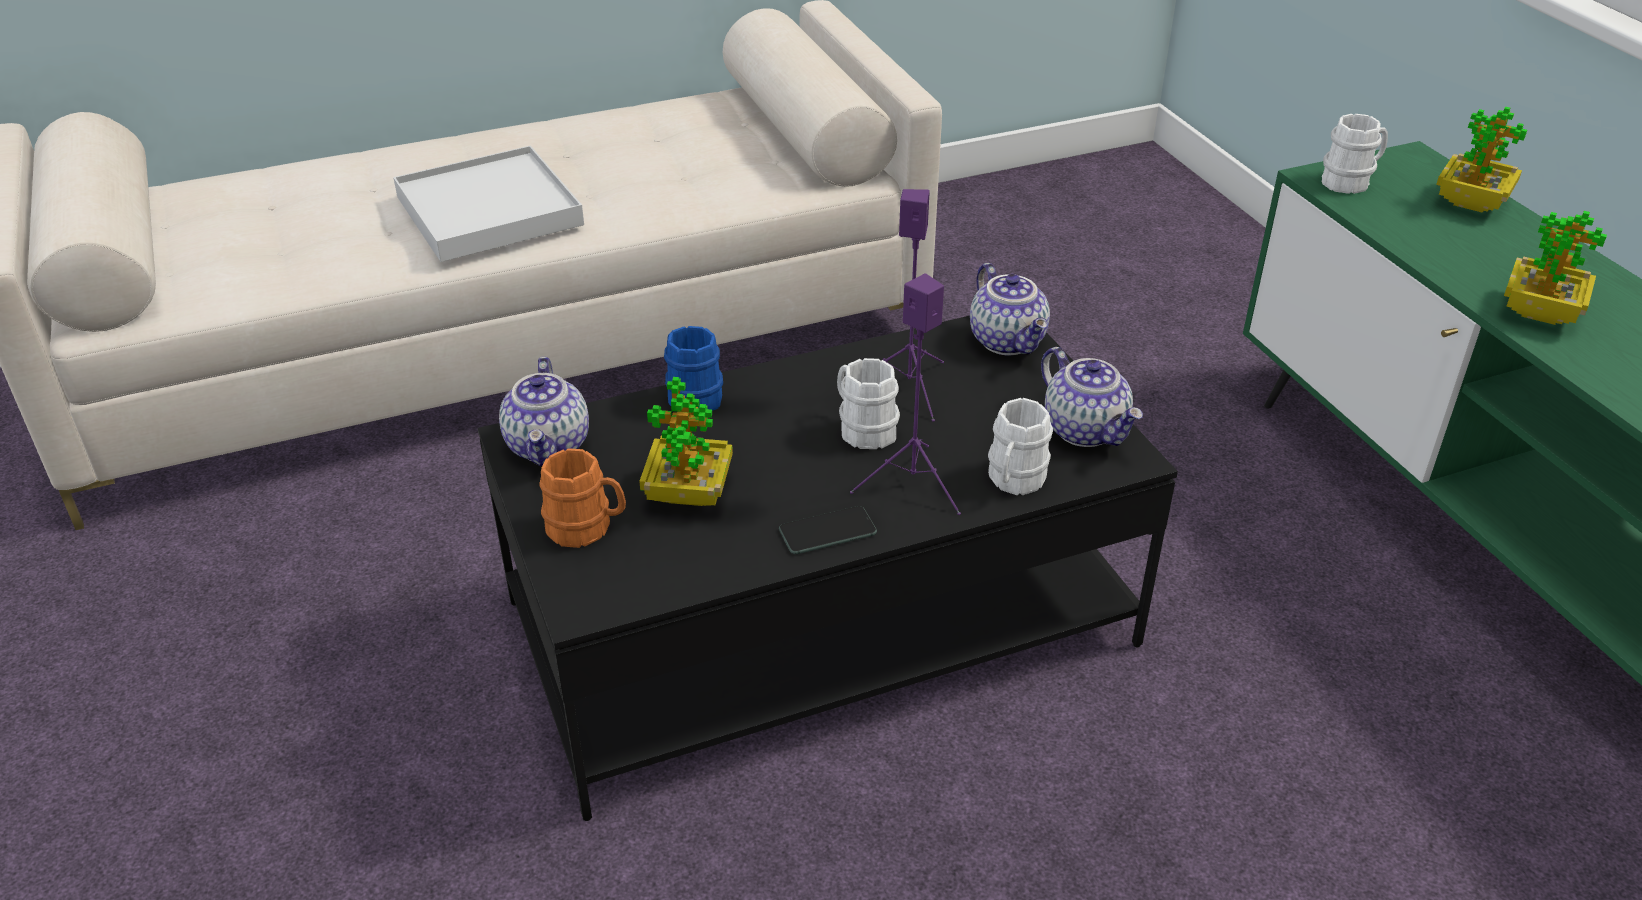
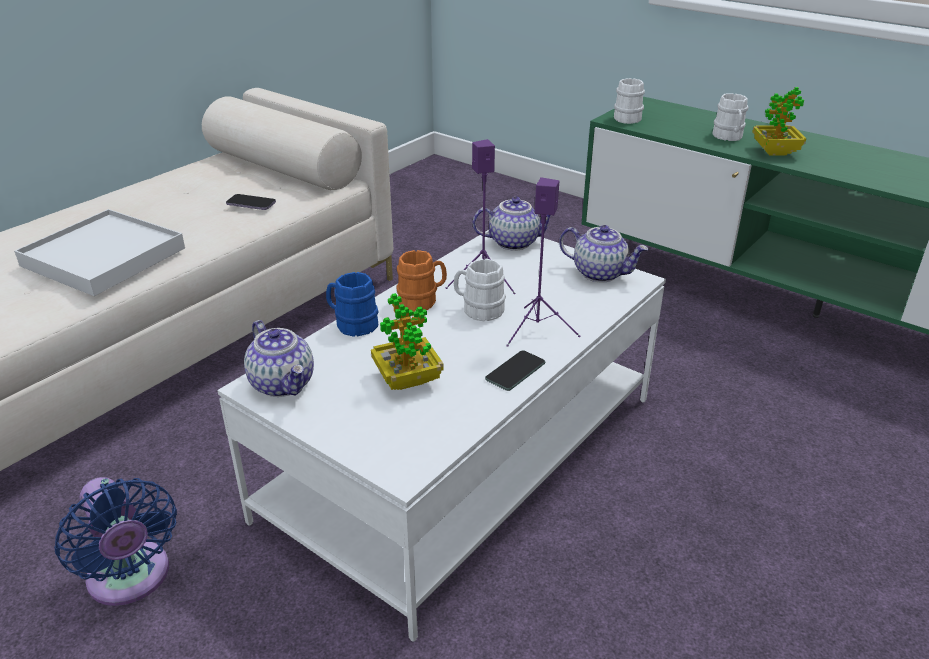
camera: 30 degrees left, 5 degrees down
(358, 615) = (131, 580): none -> blue fan
(587, 529) = (360, 424): orange mug -> orange mug (422, 301)
(712, 180) = (251, 204): none -> phone
(821, 623) = (464, 456): black coffee table -> white coffee table
(1009, 341) = (514, 242): teapot -> teapot turned 45 degrees counterclockwise
(1014, 481) = (590, 310): white mug -> white mug (728, 137)
(1471, 203) = (692, 115): potted plant -> none

